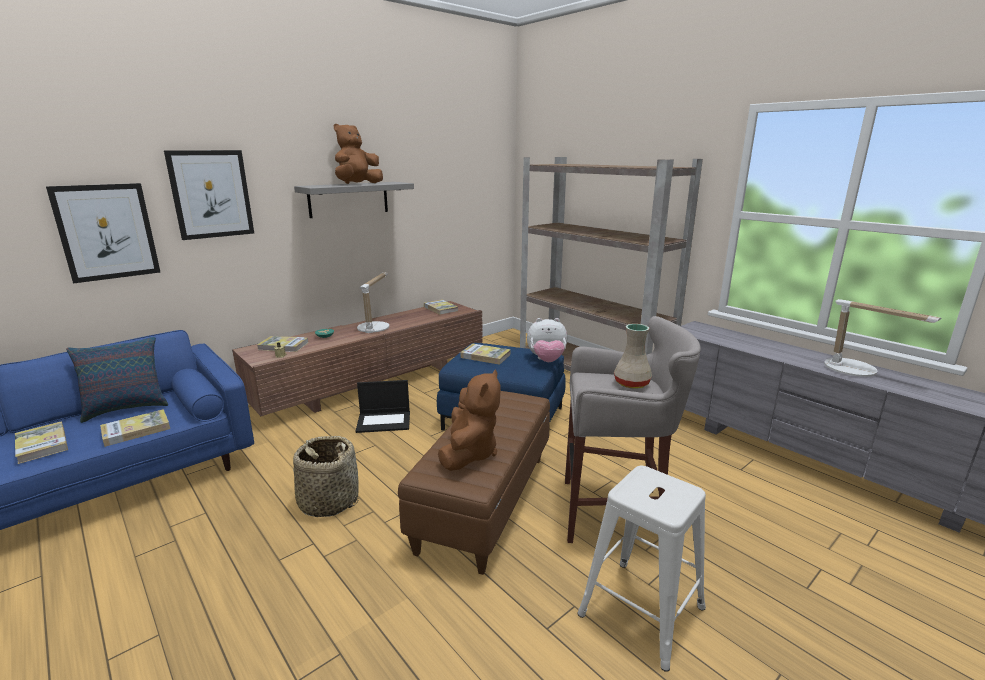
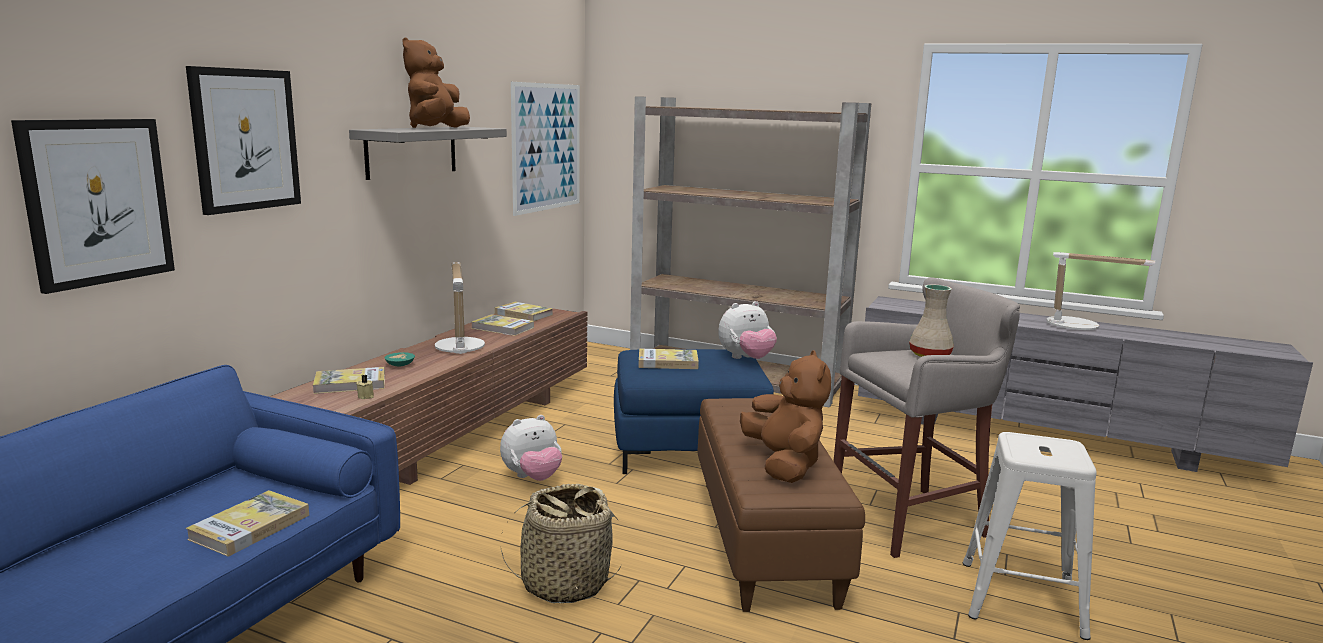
camera: 25 degrees left, 5 degrees down
(42, 444) = (99, 576): book -> book (503, 328)
(127, 409) = (182, 505): blue pillow -> none
(384, 421) = (532, 478): laptop -> plush toy
(475, 194) = (547, 147): none -> picture

